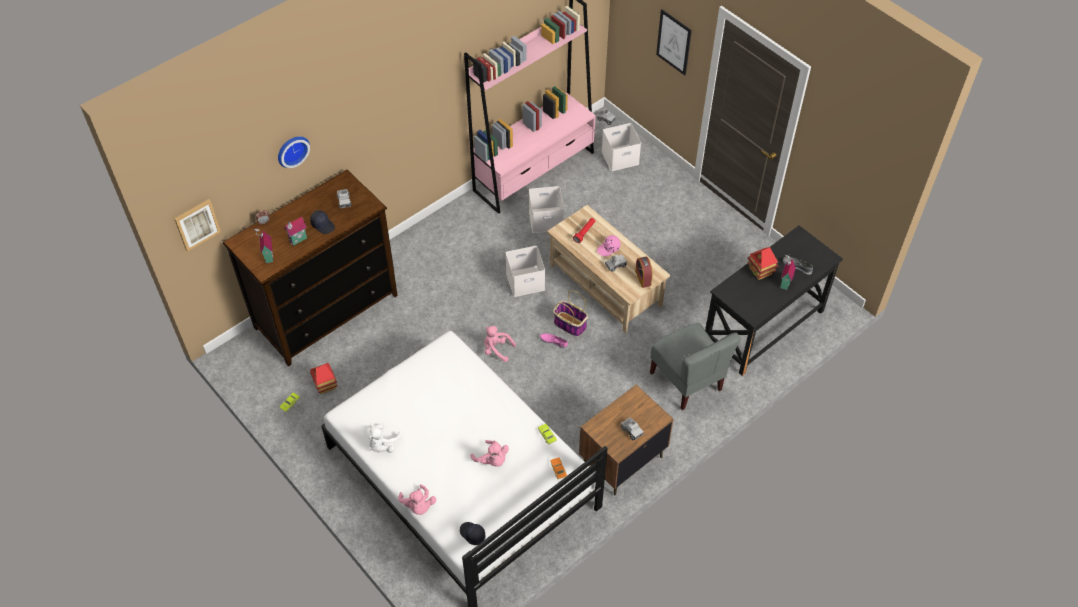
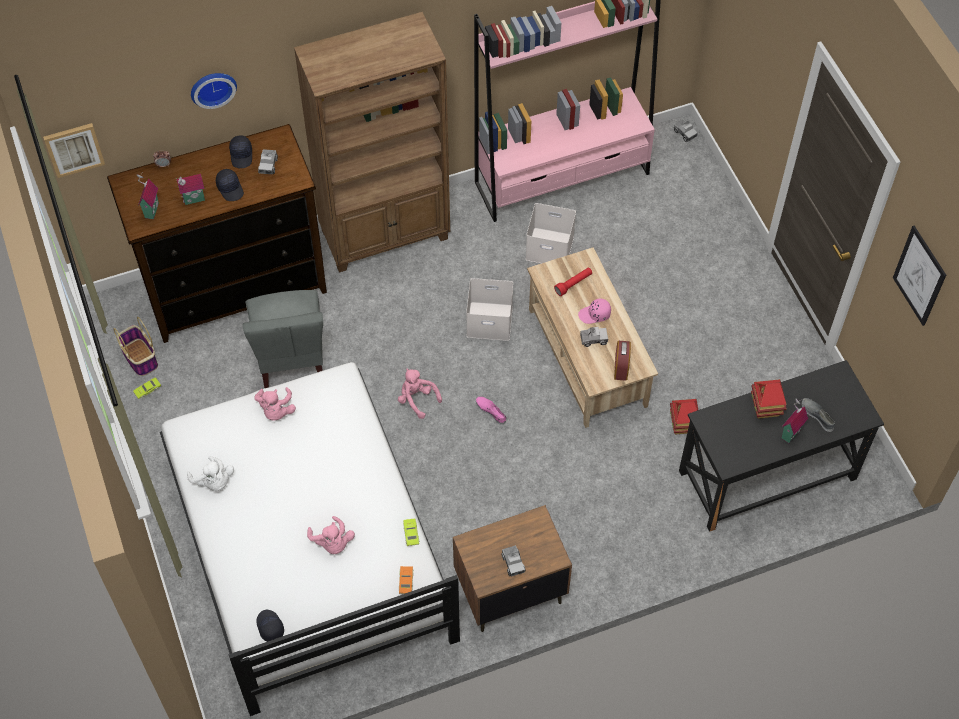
camera: 20 degrees right, 5 degrees up
(321, 200) = (242, 155): none -> black cap
(325, 385) = (197, 380): toy house -> toy house (683, 424)
(383, 445) = (214, 481): white plush toy -> white plush toy turned 90 degrees counterclockwise
(418, 506) = (223, 570): pink plush toy -> pink plush toy (276, 410)
(424, 244) = (386, 235): none -> brown bookcase
(569, 324) = (520, 395): basket -> basket (139, 357)
(620, 157) = (682, 190): white storage box -> none
(674, 42) = (767, 66): picture -> picture (919, 276)
(687, 381) = (636, 515): grey chair -> grey chair (291, 357)

